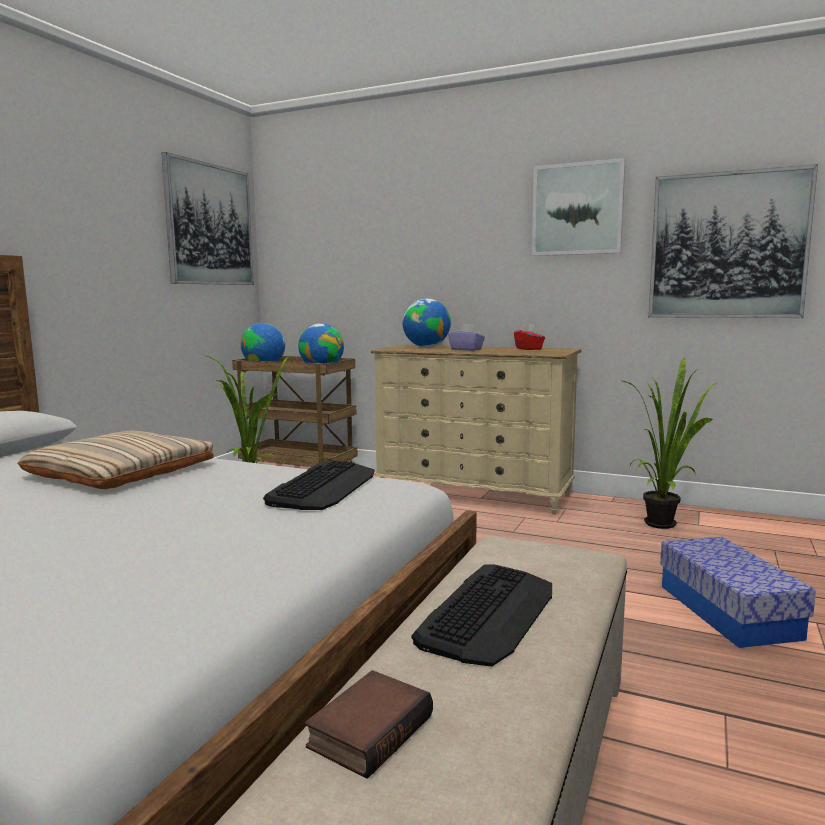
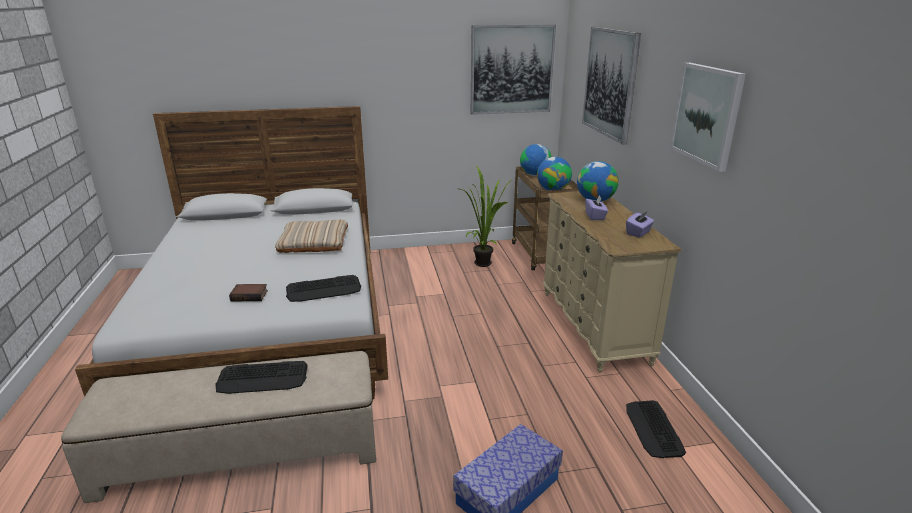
camera: 55 degrees right, 15 degrees up
(368, 729) = (166, 382): book -> book (250, 295)
(529, 349) = (638, 233): red tissue box -> purple tissue box
(665, 523) = (653, 429): potted plant -> keyboard
(727, 246) = (799, 201): picture -> picture (610, 83)

